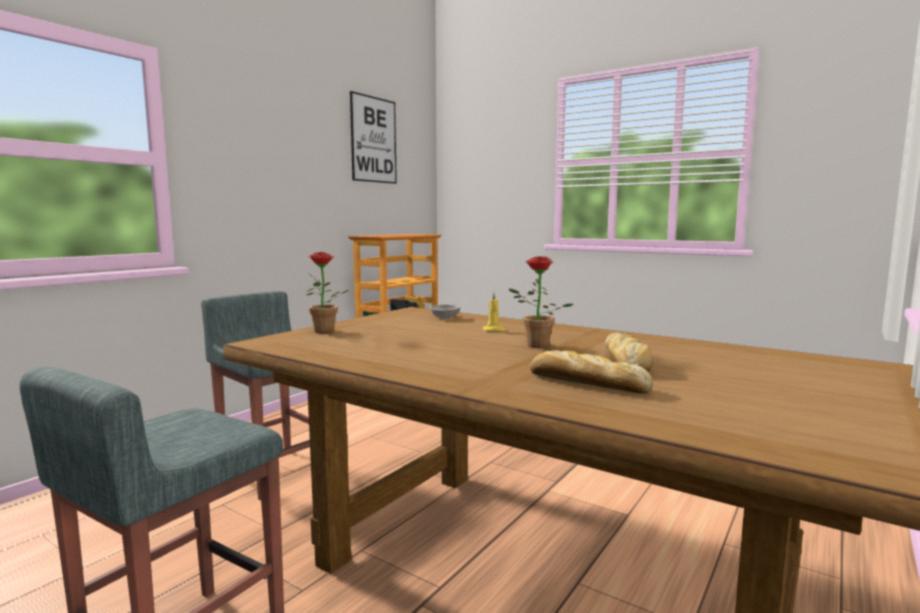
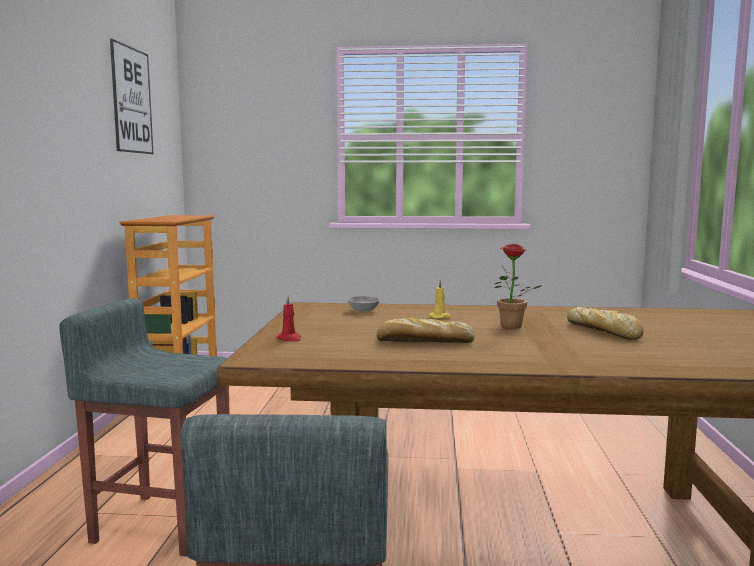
camera: 30 degrees left, 0 degrees up
(325, 332) = (289, 339): potted plant -> red candle
(585, 383) = (620, 351): bread -> bread (423, 341)

